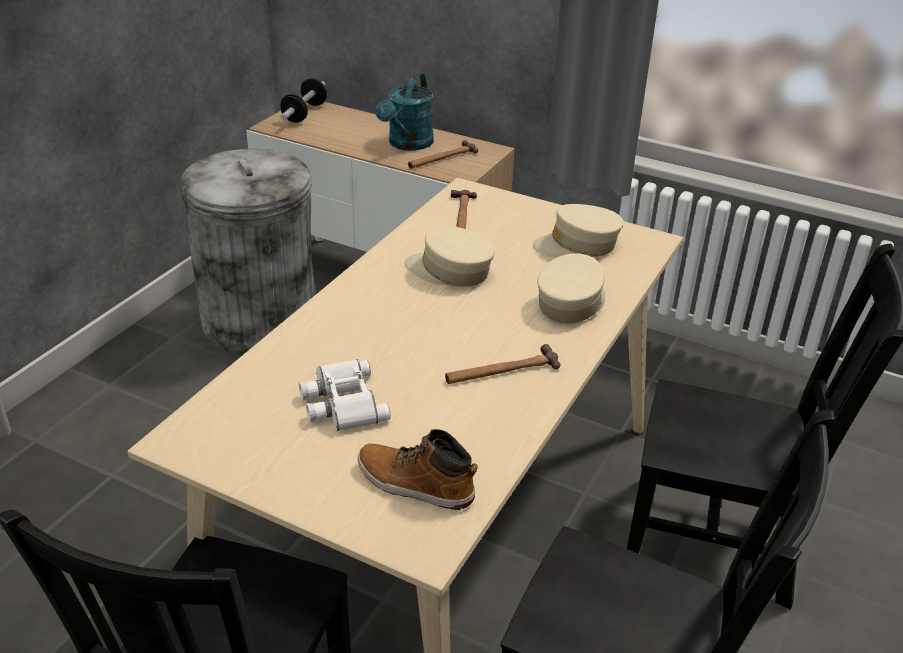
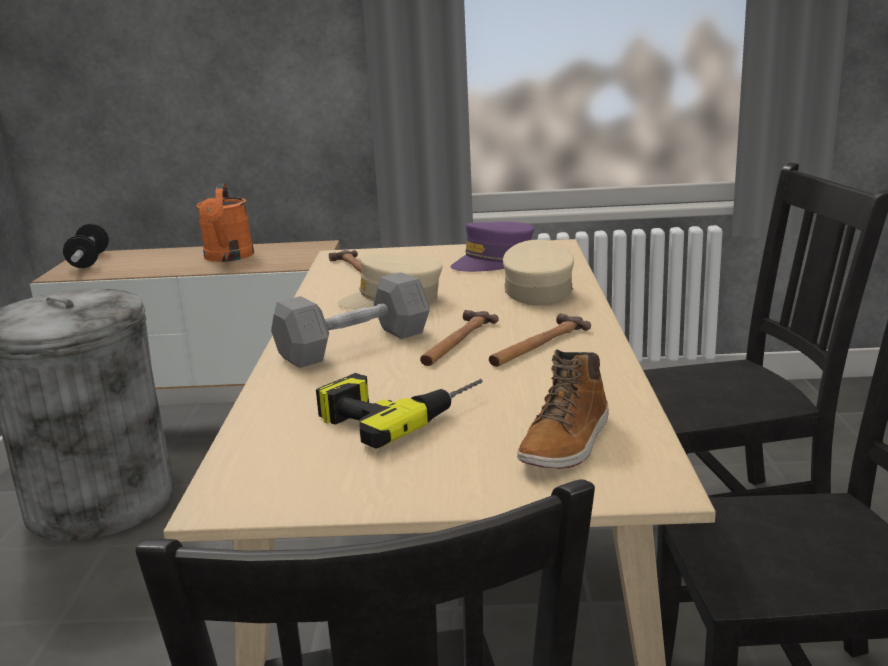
camera: 25 degrees left, 15 degrees down
(341, 402) = (399, 410): white binoculars -> power drill
(375, 316) = (354, 345): none -> grey dumbbell
(407, 144) = (228, 257): turquoise watering can -> orange watering can
(414, 484) = (567, 443): boot -> boot turned 60 degrees counterclockwise
(442, 158) = (274, 258): hammer -> hammer (456, 341)
(577, 246) = (493, 261): beige cap -> purple cap

